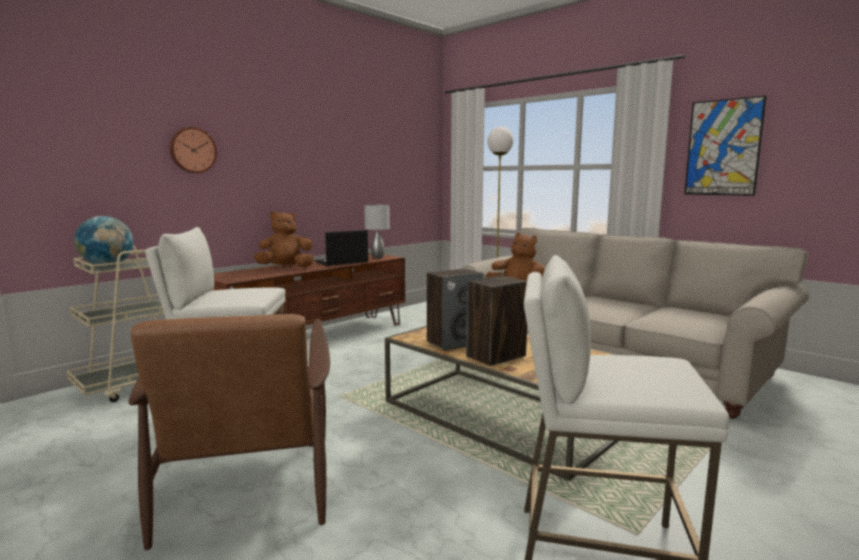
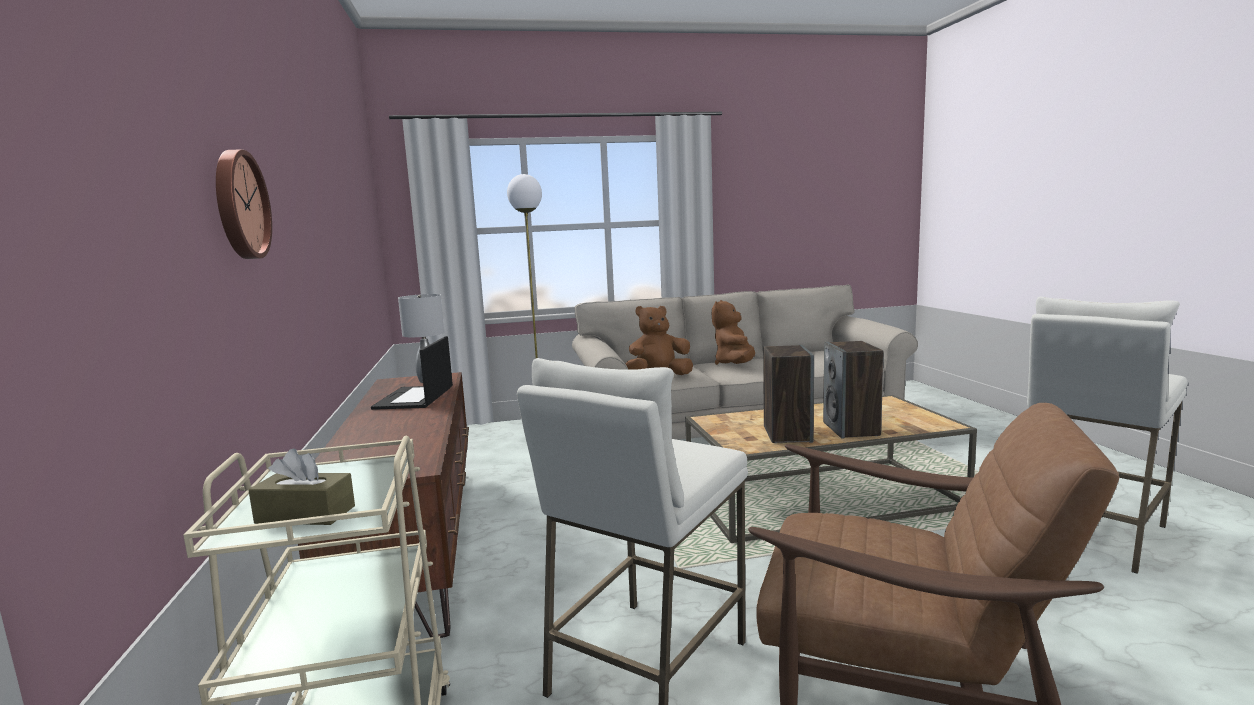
camera: 55 degrees left, 0 degrees up
(107, 265) = (305, 514): globe -> brown tissue box
(285, 267) = (381, 428): brown plush toy -> brown plush toy (735, 364)
(723, 147) = (752, 203): picture -> none

